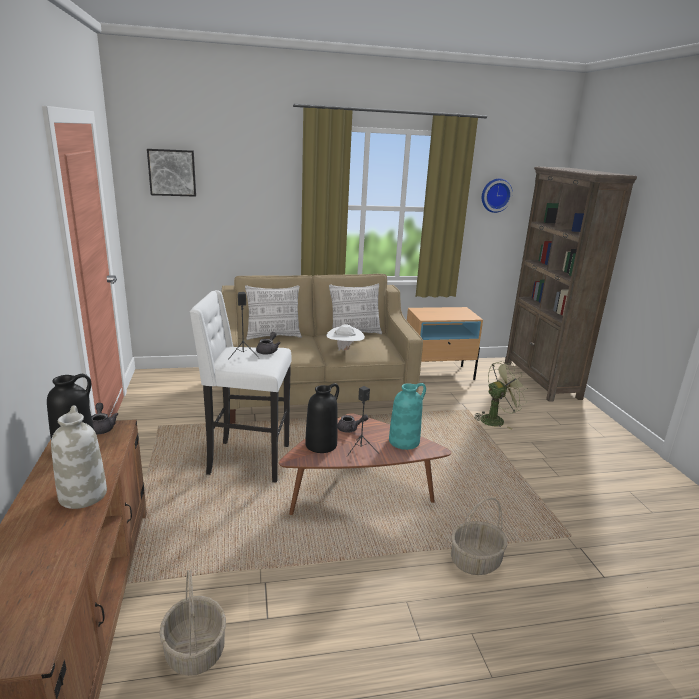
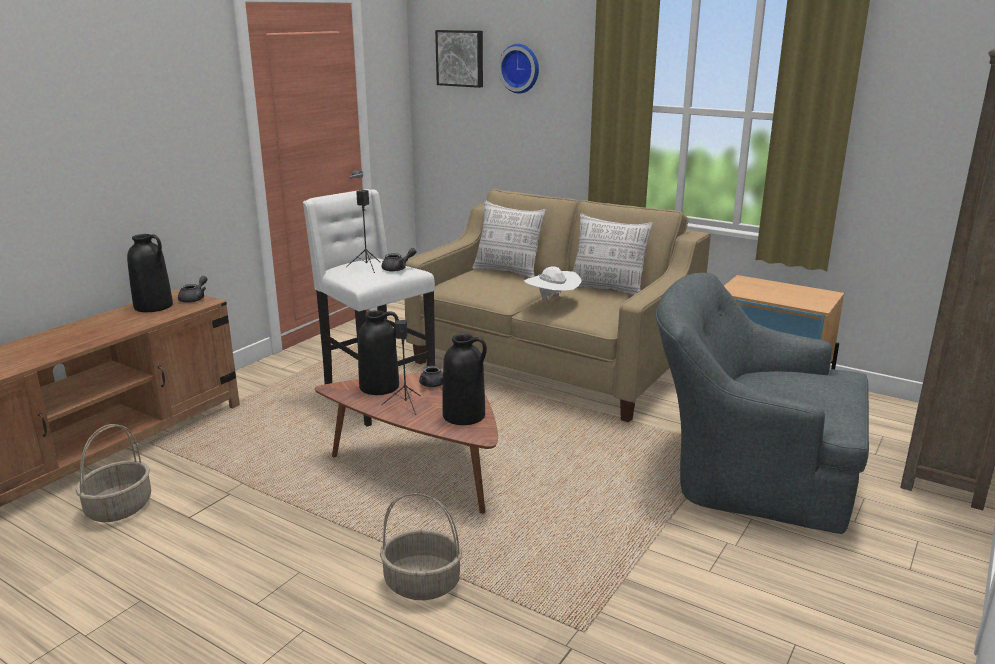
camera: 45 degrees right, 0 degrees up
(82, 494) = (99, 334): white vase -> none
(404, 441) = (465, 415): turquoise vase -> black vase
(495, 195) = (928, 97): wall clock -> wall clock (520, 68)
(496, 419) = (748, 474): green fan -> grey armchair

